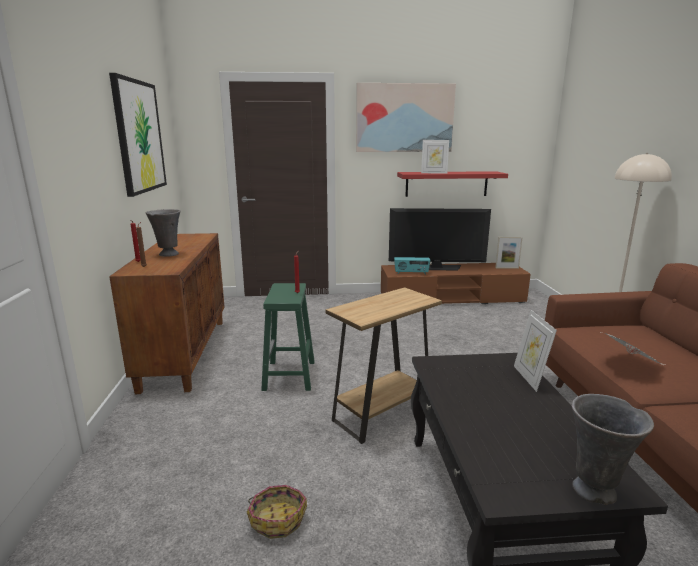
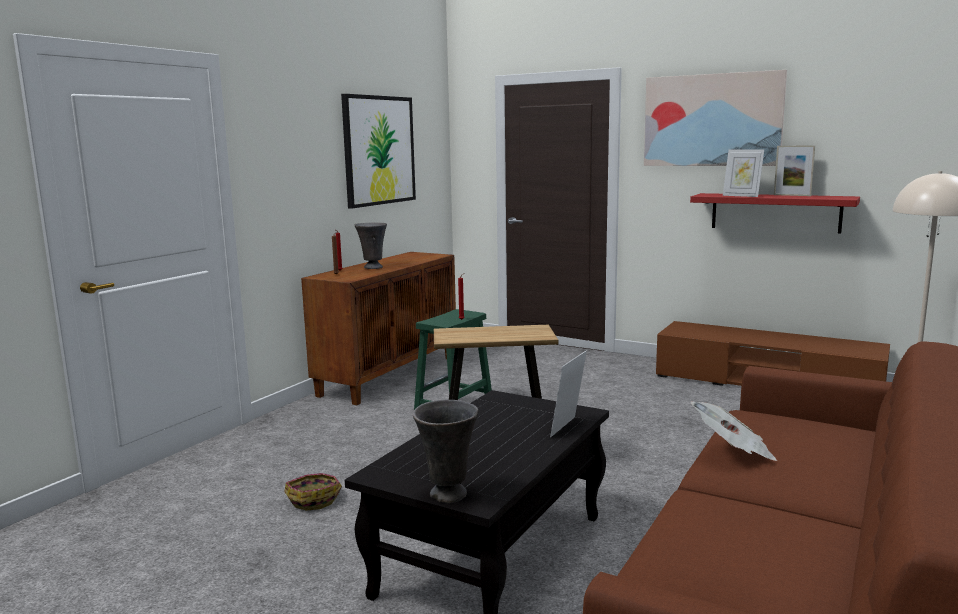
camera: 35 degrees right, 5 degrees down
(411, 273) = (697, 334): radio -> none
(436, 267) = (746, 333): television -> none
(507, 268) = (861, 349): picture frame -> picture frame (792, 195)

